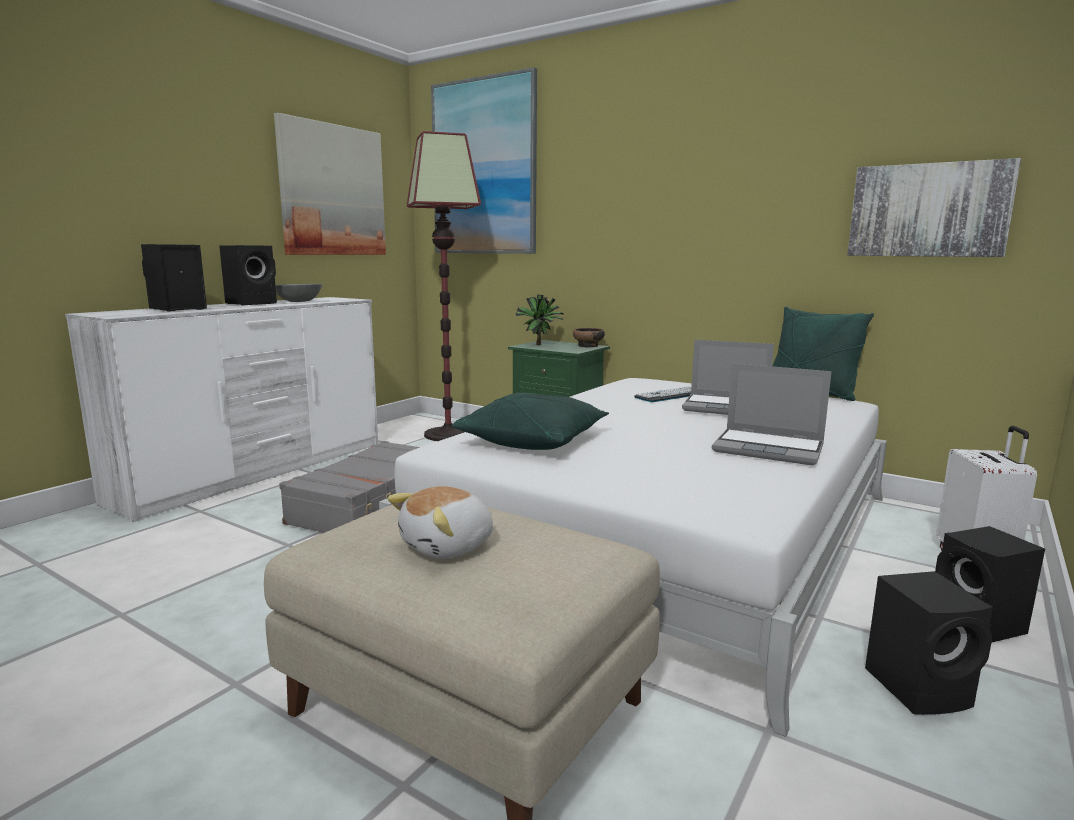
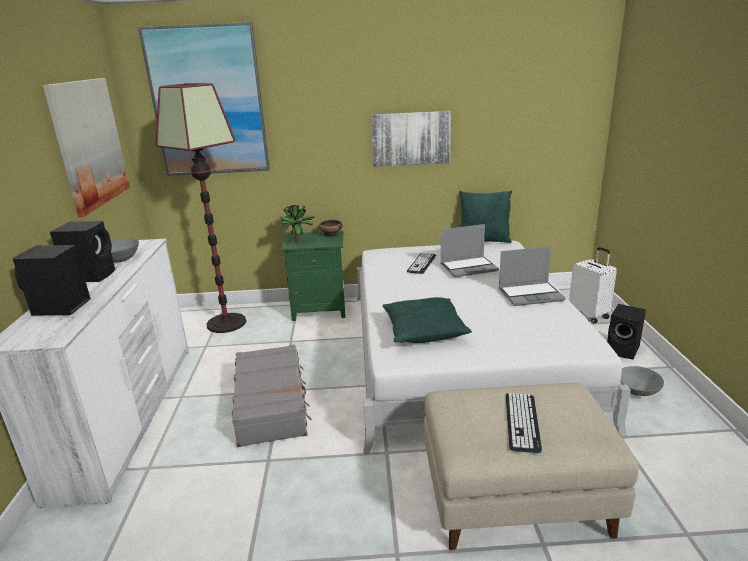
camera: 35 degrees left, 10 degrees up
(448, 546) = (522, 422): plush toy -> keyboard
(920, 688) = (637, 390): black speaker -> grey bowl
(928, 210) = (533, 130): picture -> picture (410, 138)

